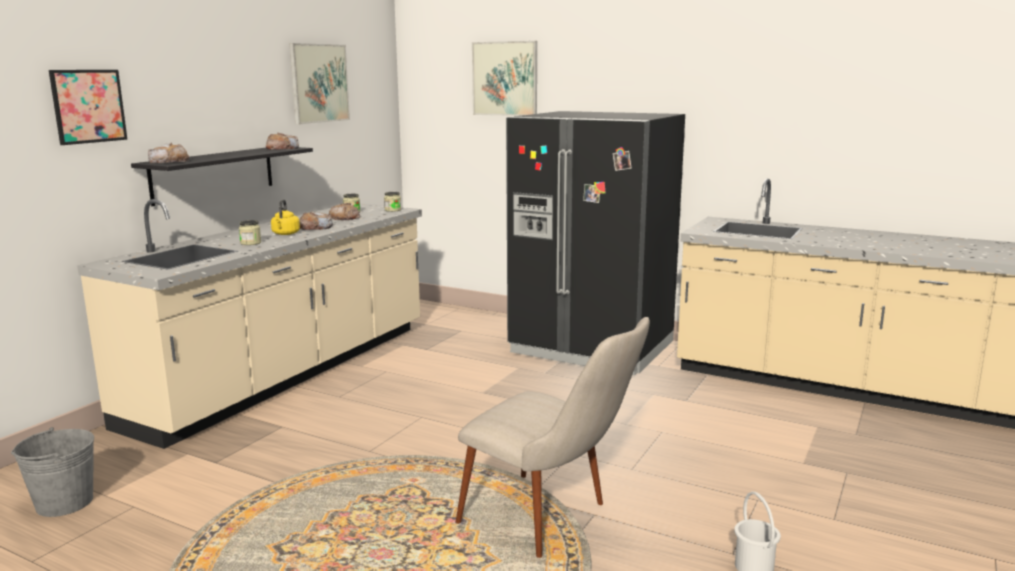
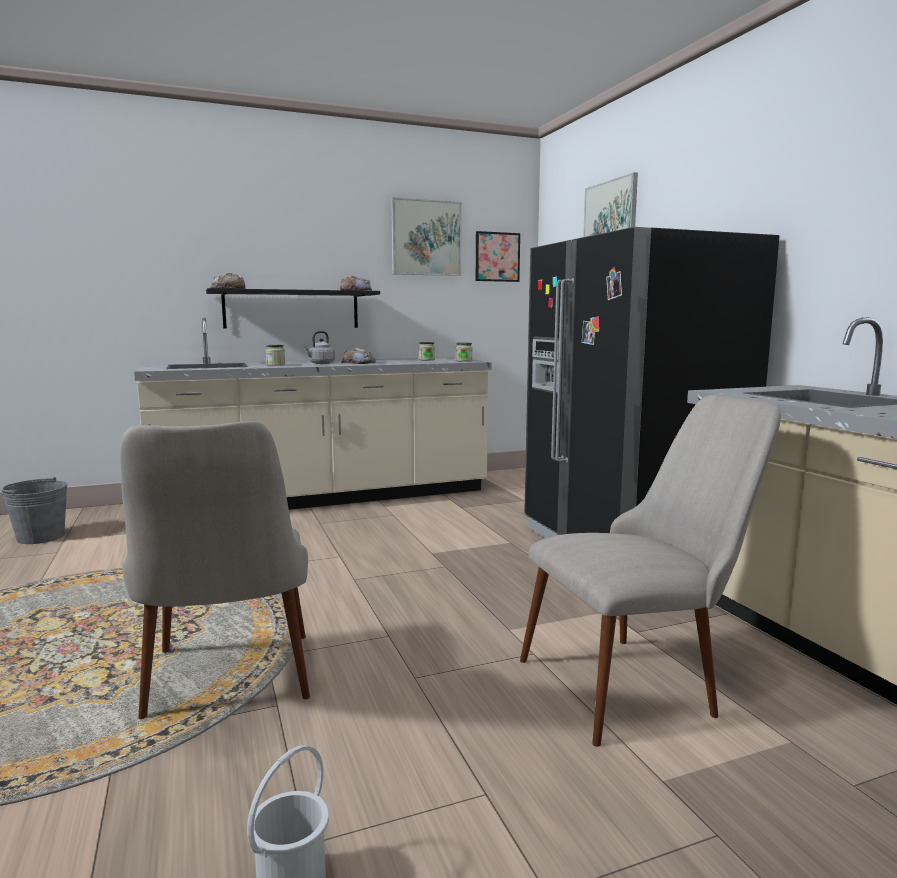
camera: 40 degrees right, 5 degrees down
(88, 106) = (170, 239): picture -> picture (497, 257)
(285, 234) = (320, 363): yellow kettle -> grey kettle
(344, 217) = (405, 361): bread -> none
(728, 425) = (640, 680): none -> beige chair

